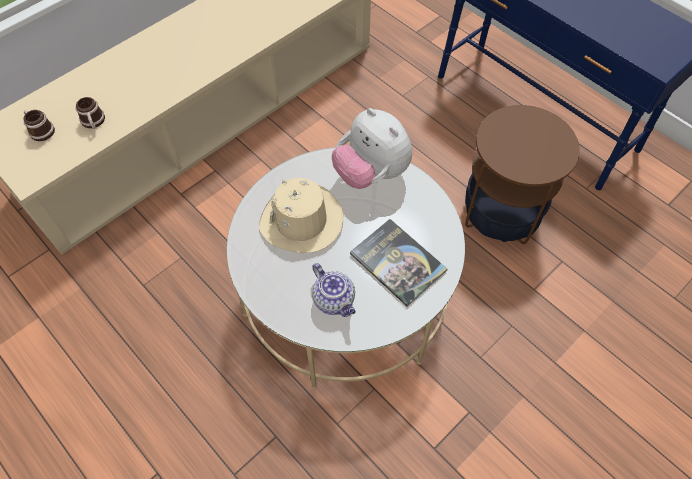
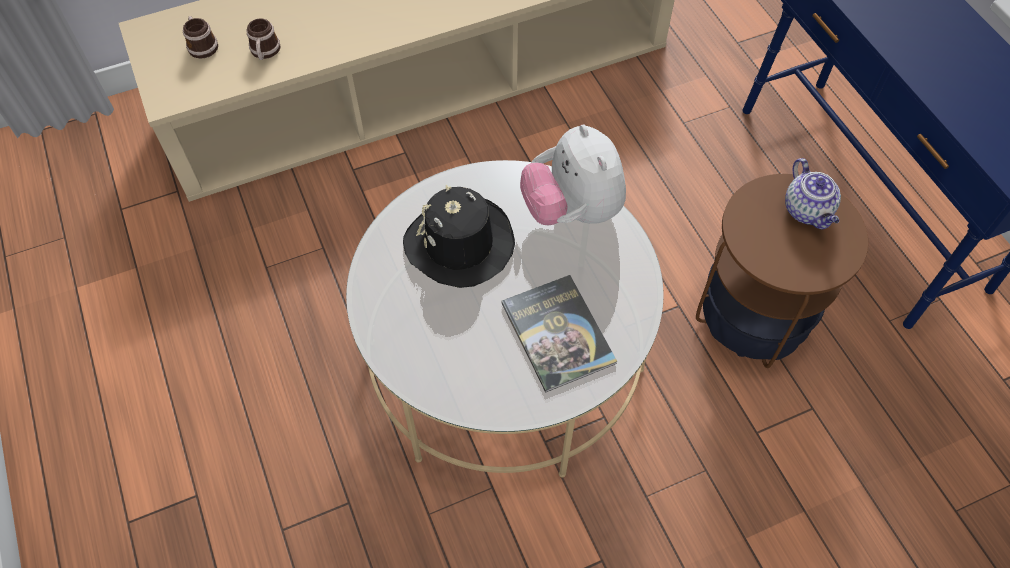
camera: 20 degrees right, 0 degrees up
(301, 221) = (459, 244): beige hat -> black hat
(335, 300) = (458, 355): teapot -> teapot (808, 211)

